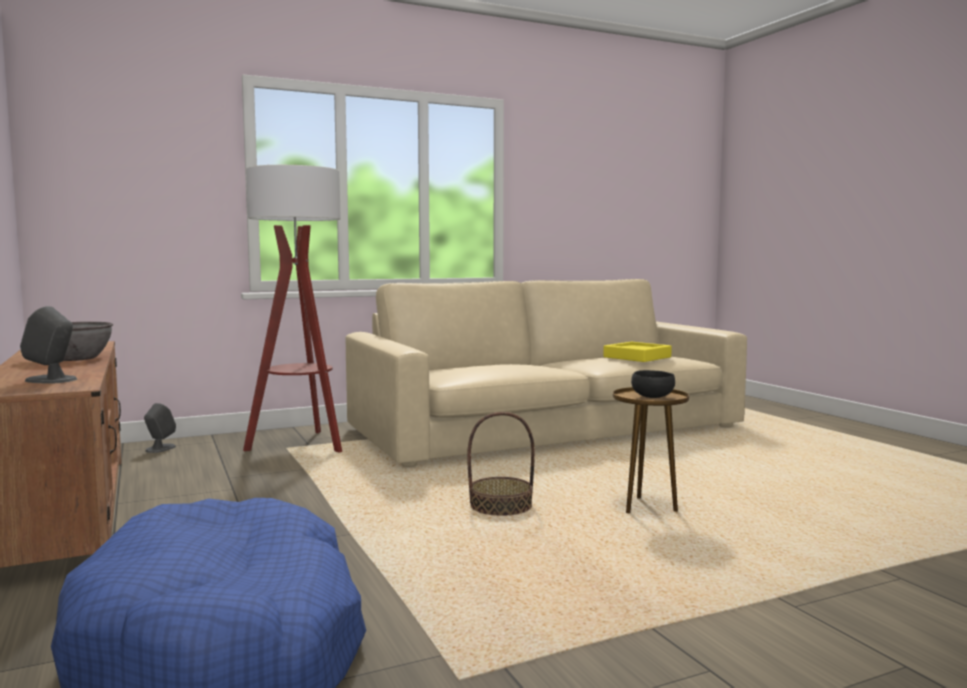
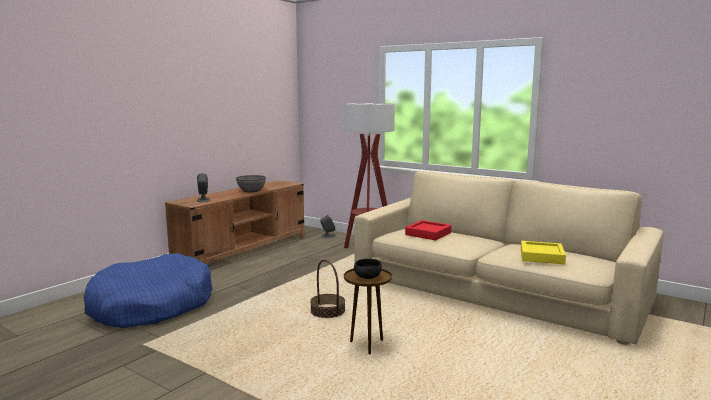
camera: 60 degrees right, 5 degrees up
(485, 365) = (428, 234): none -> red tray

